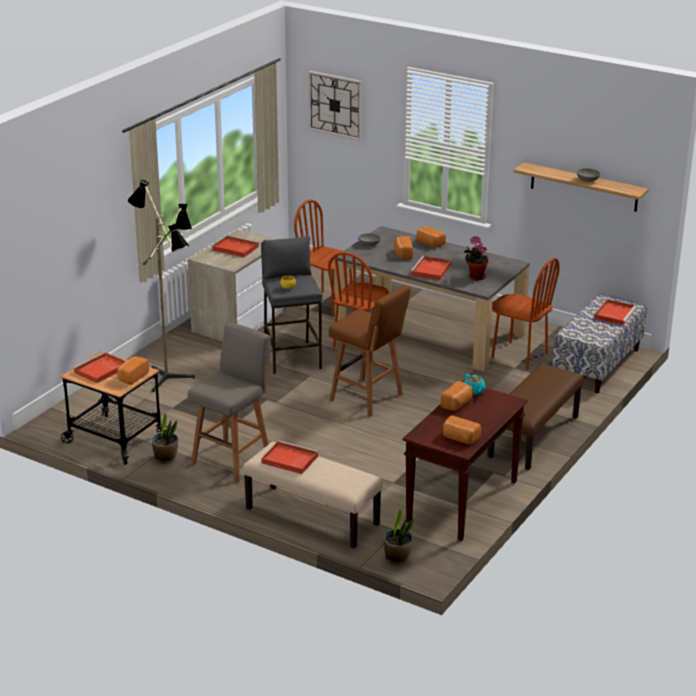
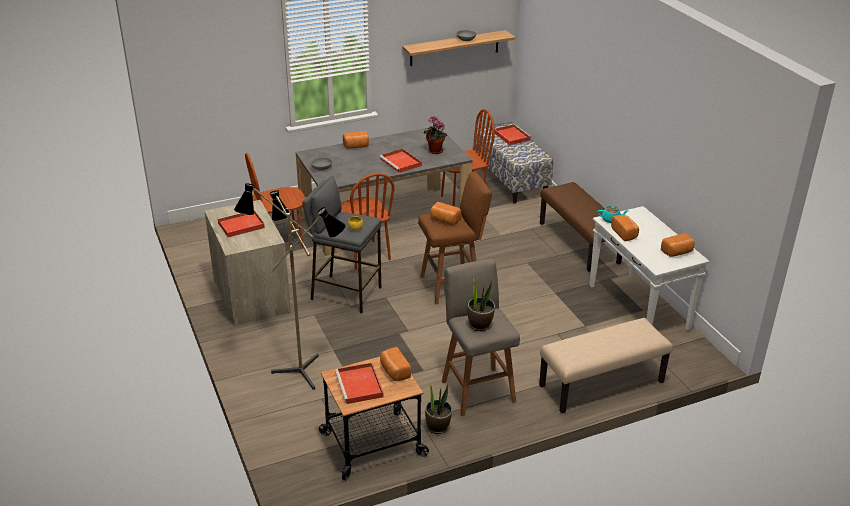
camera: 55 degrees left, 5 degrees up
(288, 459) = (586, 348): red tray -> none
(335, 105) = (205, 59): wall clock -> none
(397, 558) = (691, 367): potted plant -> potted plant (480, 324)
(402, 254) = (358, 162): bread -> bread (444, 220)
(462, 503) = (639, 308): brown console table -> white console table

